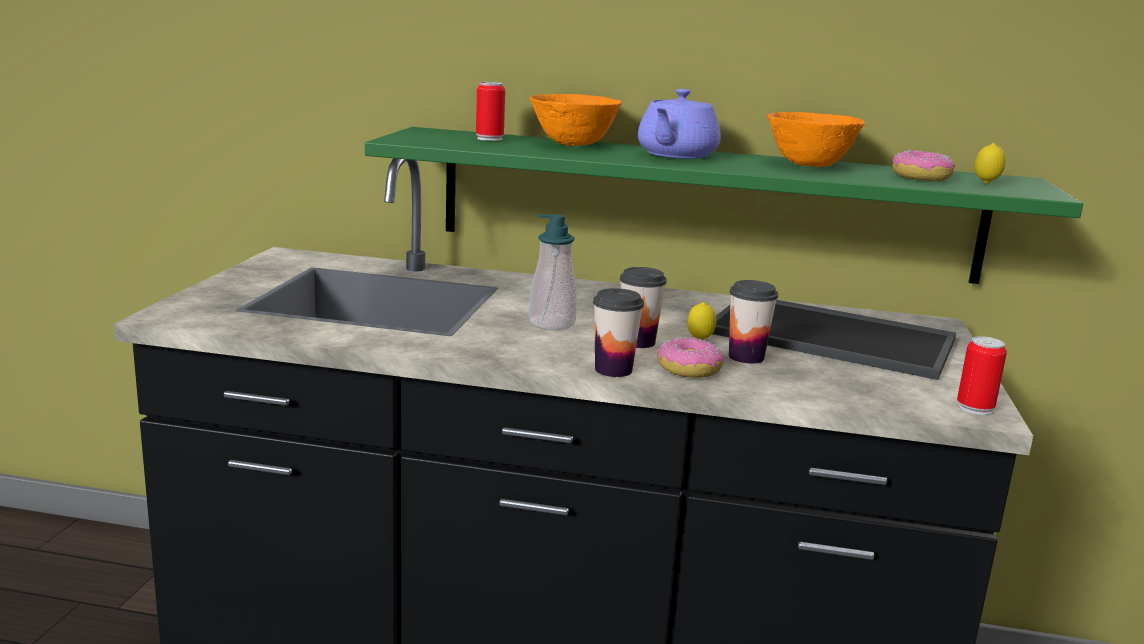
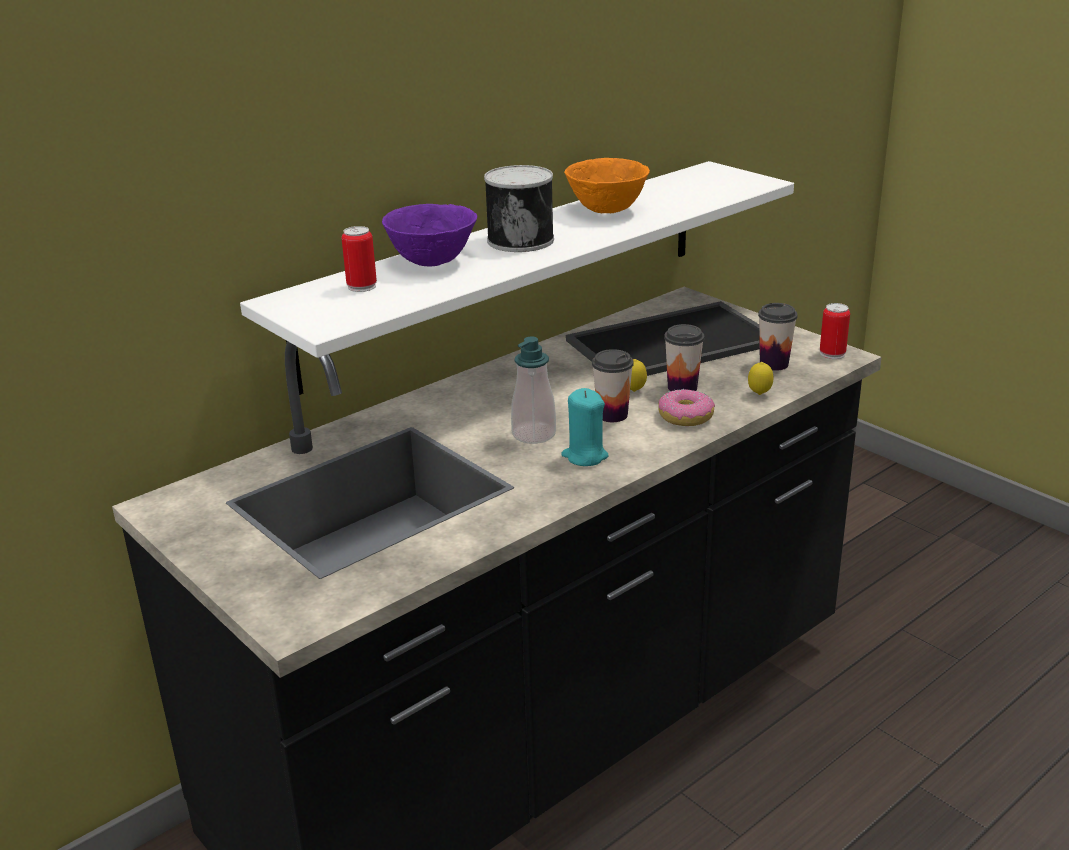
camera: 50 degrees left, 10 degrees up
(543, 347) = (585, 456): none -> turquoise candle
(573, 145) = (433, 262): orange bowl -> purple bowl
(613, 370) = (659, 445): cup -> cup (774, 364)
(676, 155) = (521, 240): purple teapot -> can
(705, 204) = (509, 269): green shelf -> white shelf
(920, 177) = (680, 193): donut -> none
(986, 183) = (717, 184): lemon -> lemon (759, 394)

